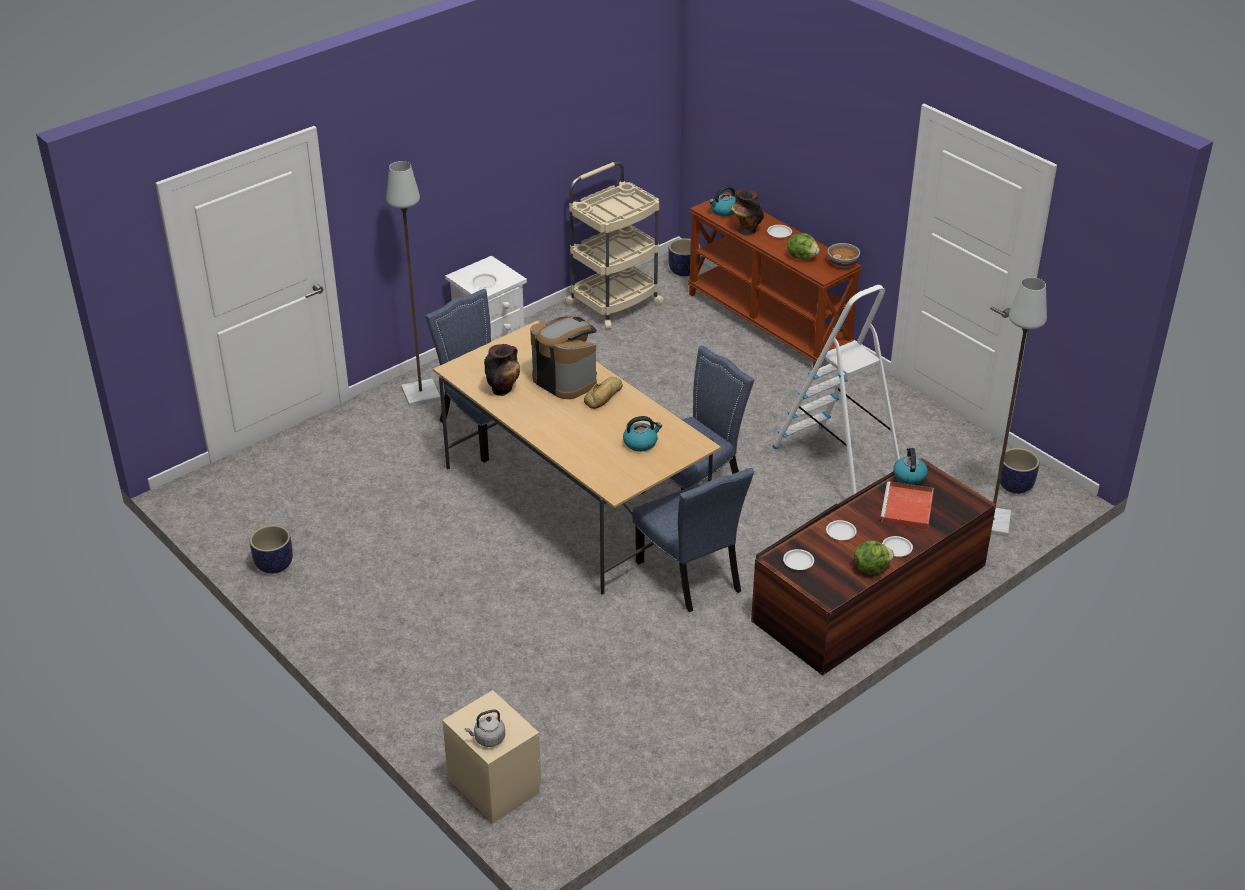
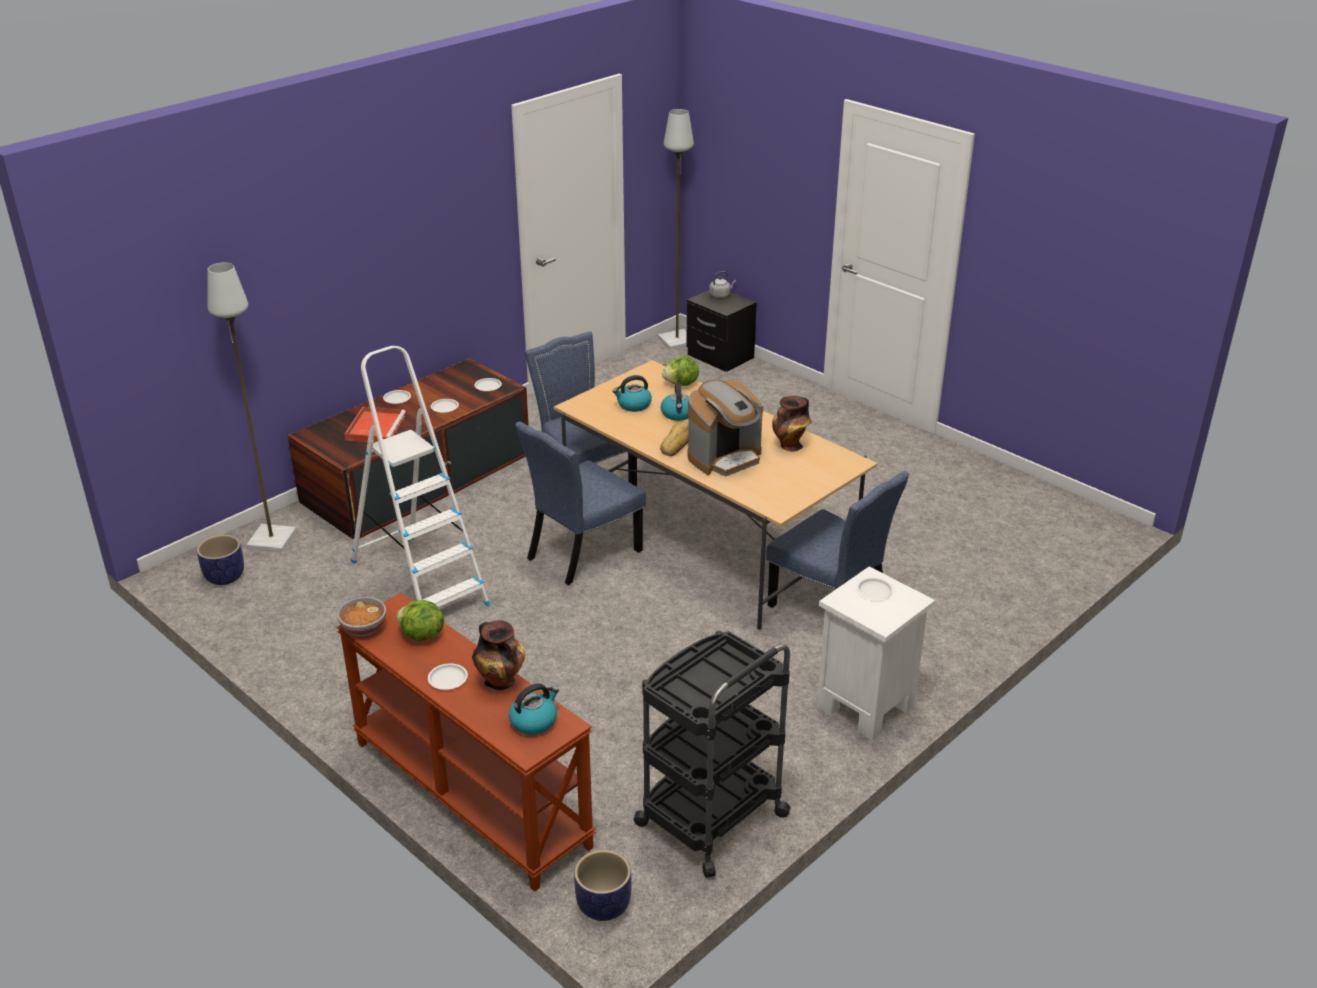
camera: 175 degrees right, 5 degrees down
(274, 564) = (974, 471): planter -> none
(420, 394) = (933, 649): grey floor lamp -> grey floor lamp (677, 341)
(495, 784) = (719, 357): beige nightstand -> black nightstand
(565, 379) = (725, 458): coffee machine -> coffee machine turned 75 degrees counterclockwise
(615, 304) = (711, 818): beige cart -> black cart
(871, 567) = (425, 385): lettuce -> lettuce (681, 384)
(909, 476) = (362, 454): kettle -> kettle (678, 414)

